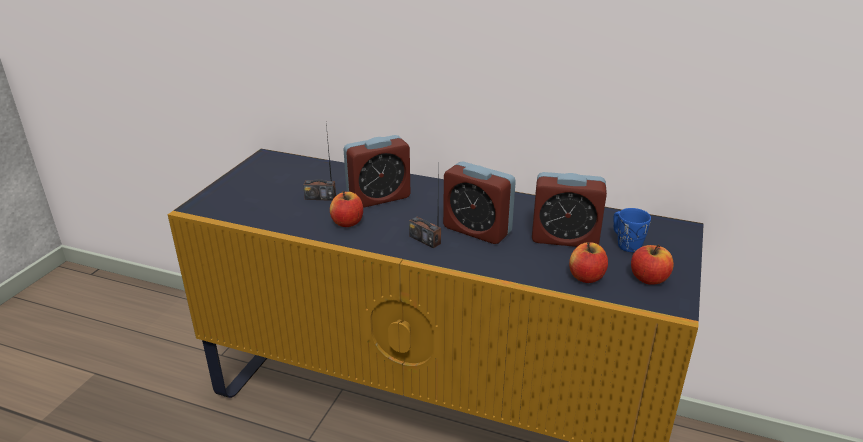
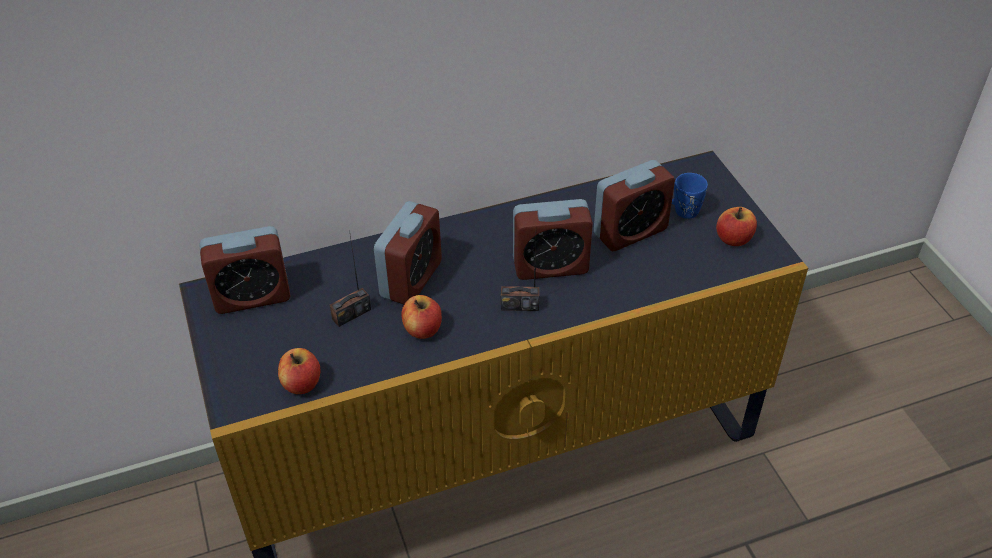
camera: 40 degrees left, 15 degrees up
(284, 167) = (252, 296): none -> alarm clock
(586, 277) = (690, 265): apple -> apple (302, 383)

